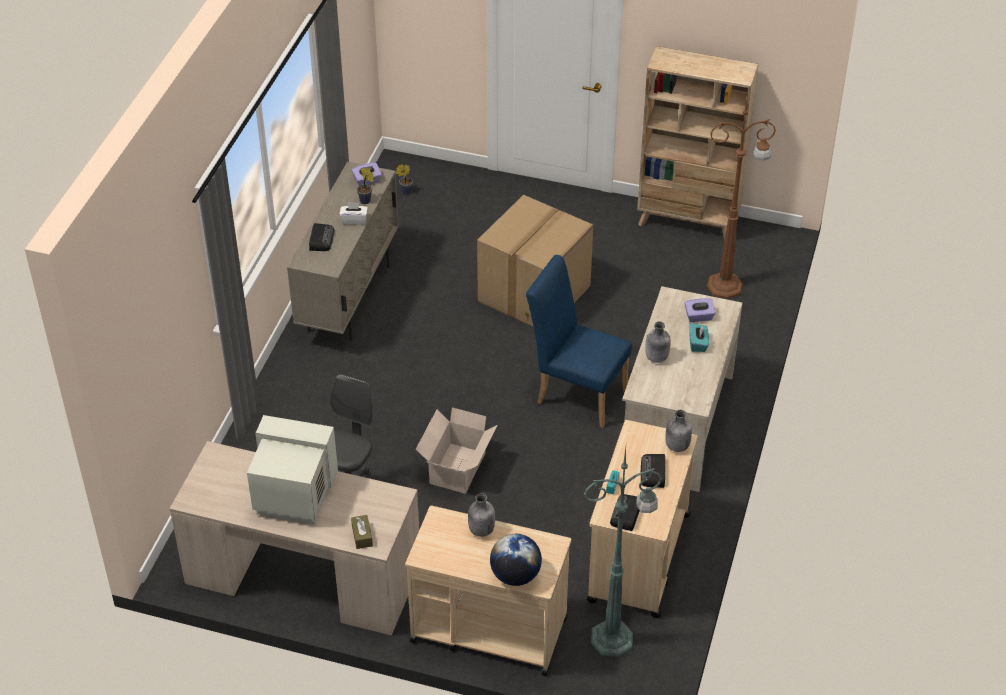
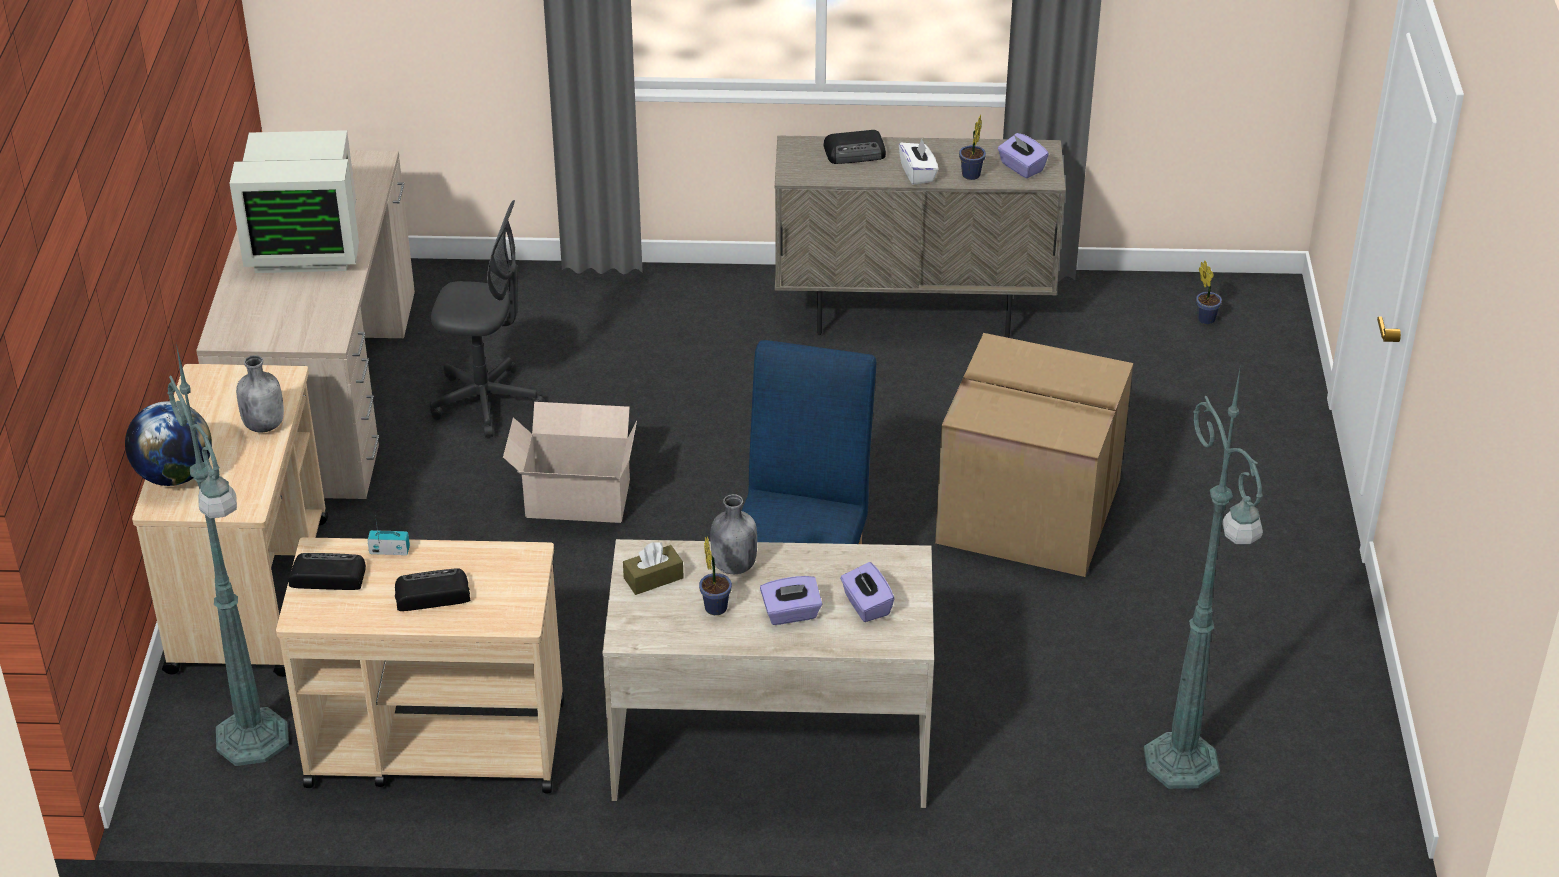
camera: 75 degrees right, 5 degrees down
(294, 497) = (305, 244): monitor -> monitor turned 90 degrees clockwise
(362, 536) = (240, 319): brown tissue box -> brown tissue box (653, 578)
(676, 446) = (504, 614): grey bottle -> none
(684, 369) = (715, 605): none -> potted plant
(688, 222) = (1340, 682): beige bookcase -> none
(698, 344) = (791, 614): turquoise tissue box -> purple tissue box
(726, 286) = (1183, 765): brown floor lamp -> green floor lamp

